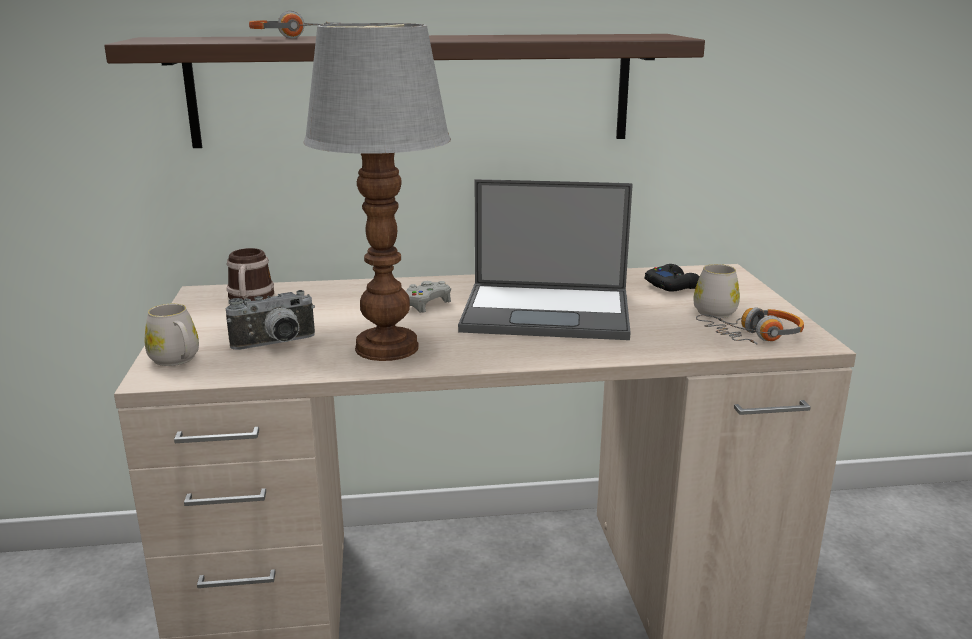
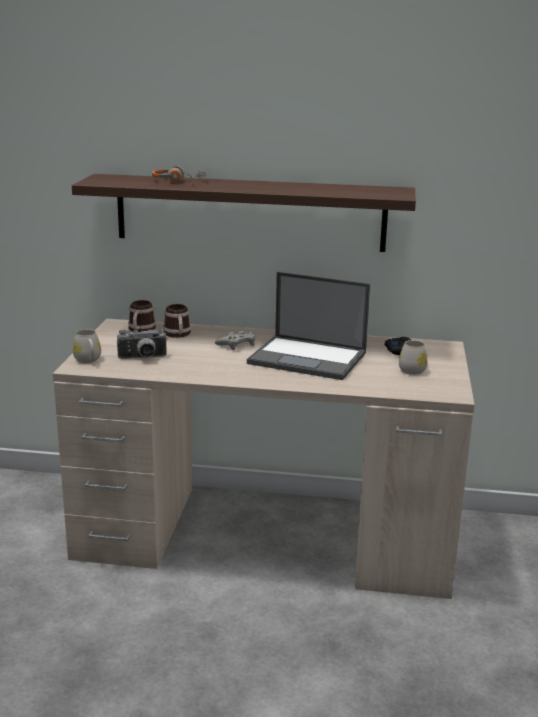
camera: 15 degrees right, 0 degrees up
(316, 299) = (178, 335): none -> mug
(389, 347) = (203, 367): table lamp -> none
(753, 336) = (420, 387): headphones -> none

